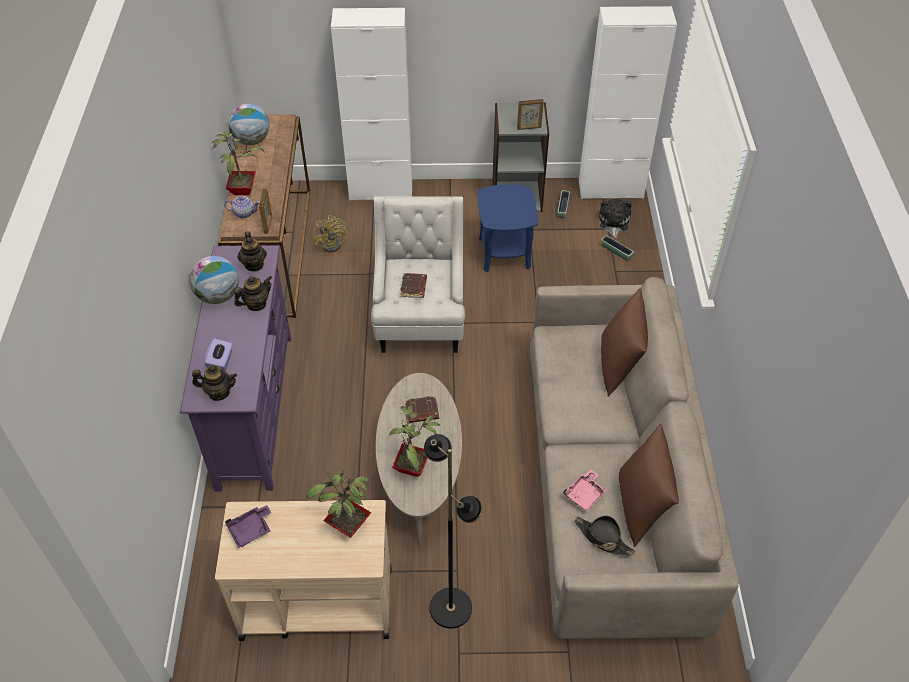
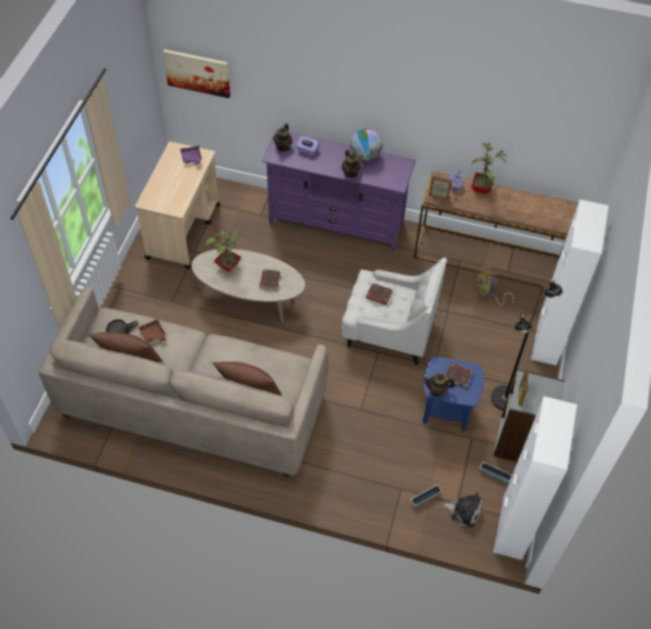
camera: 105 degrees right, 5 degrees up
(127, 481) = (197, 72): none -> picture
(252, 140) = (541, 202): globe -> none
(254, 265) = (389, 177): teapot -> teapot (437, 390)
(347, 527) = (173, 197): potted plant -> none
(451, 607) = (149, 292): black floor lamp -> black floor lamp (505, 398)
(499, 203) = (458, 376): none -> brown book
(585, 494) = (153, 335): pink tray -> brown tray

